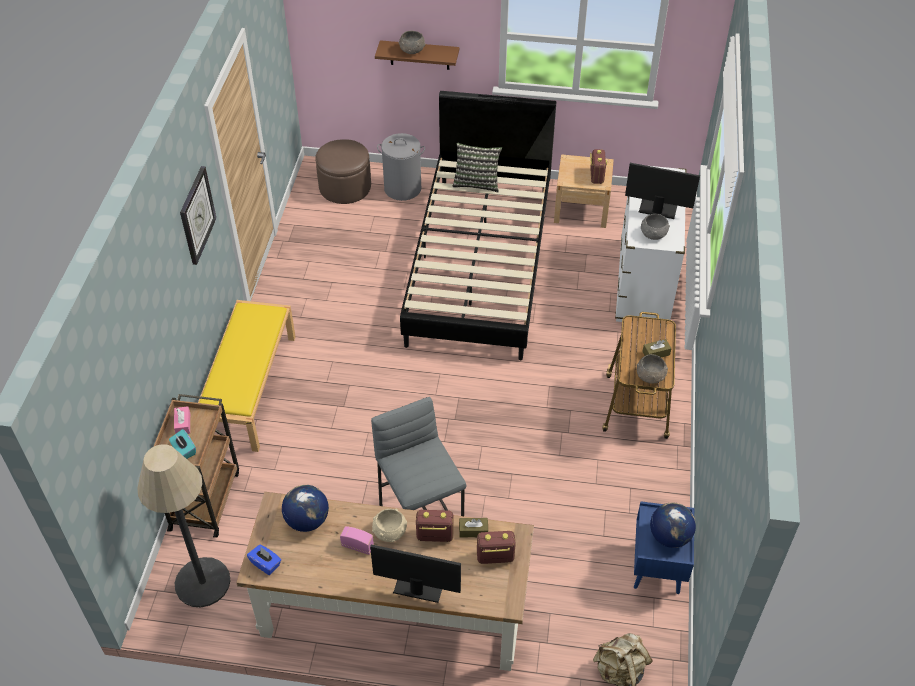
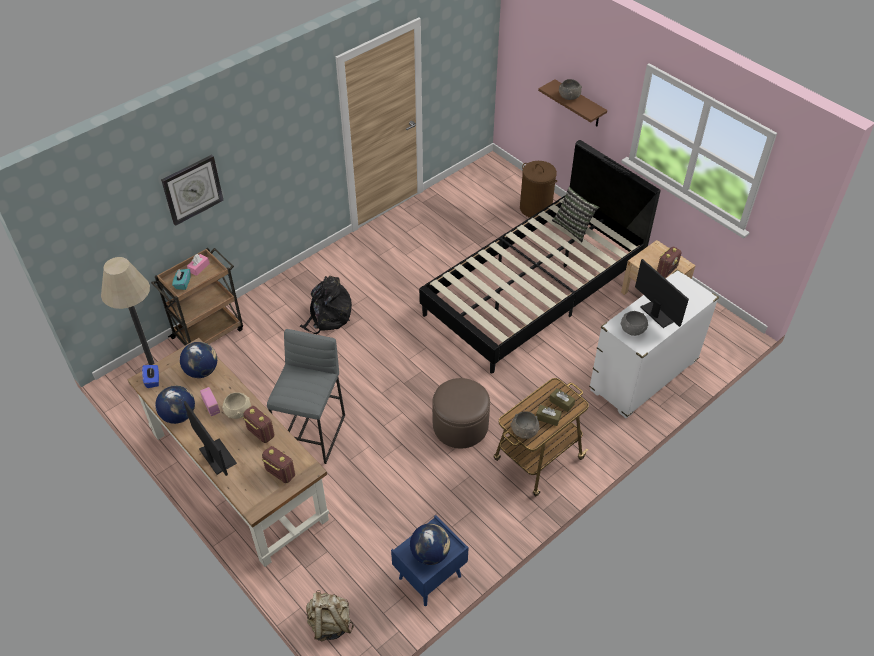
camera: 40 degrees right, 0 degrees up
(196, 215) = (293, 132): wall clock -> wall clock (192, 189)
(250, 387) = (302, 281): yellow bench -> none
(314, 405) = (328, 317): none -> black backpack
(334, 577) = (179, 415): none -> globe
(345, 187) = (497, 186): brown ottoman -> brown ottoman (460, 425)
(403, 188) = (536, 208): grey laundry basket -> brown laundry basket
(473, 530) = (286, 447): brown tissue box -> brown tissue box (561, 403)

